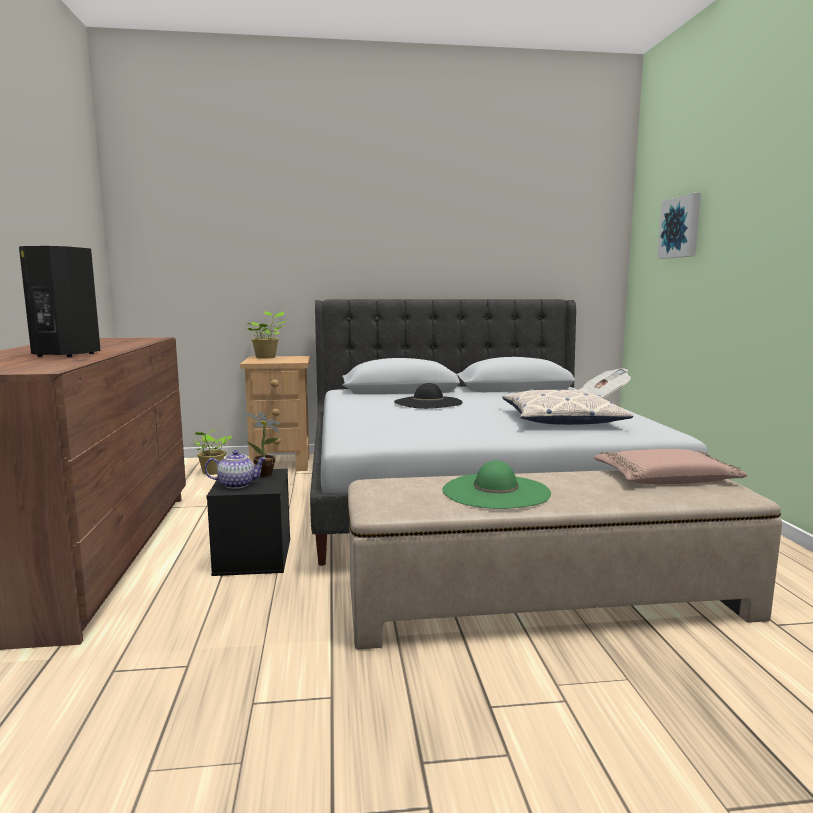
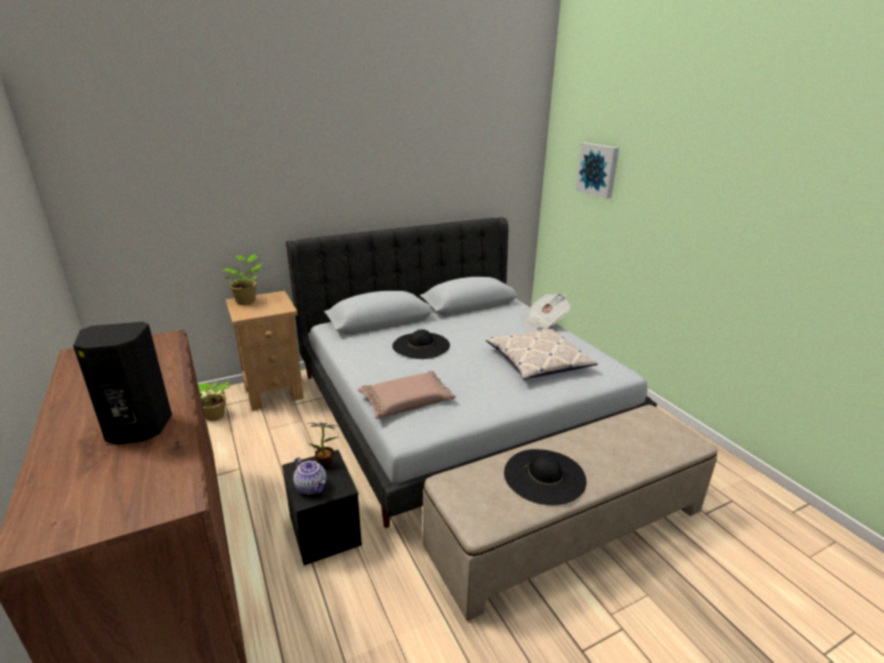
camera: 20 degrees left, 15 degrees up
(237, 484) = (312, 487): teapot -> teapot turned 75 degrees clockwise
(496, 491) = (544, 476): green hat -> black hat
(666, 476) = (639, 425): beige pillow -> beige pillow (406, 399)

